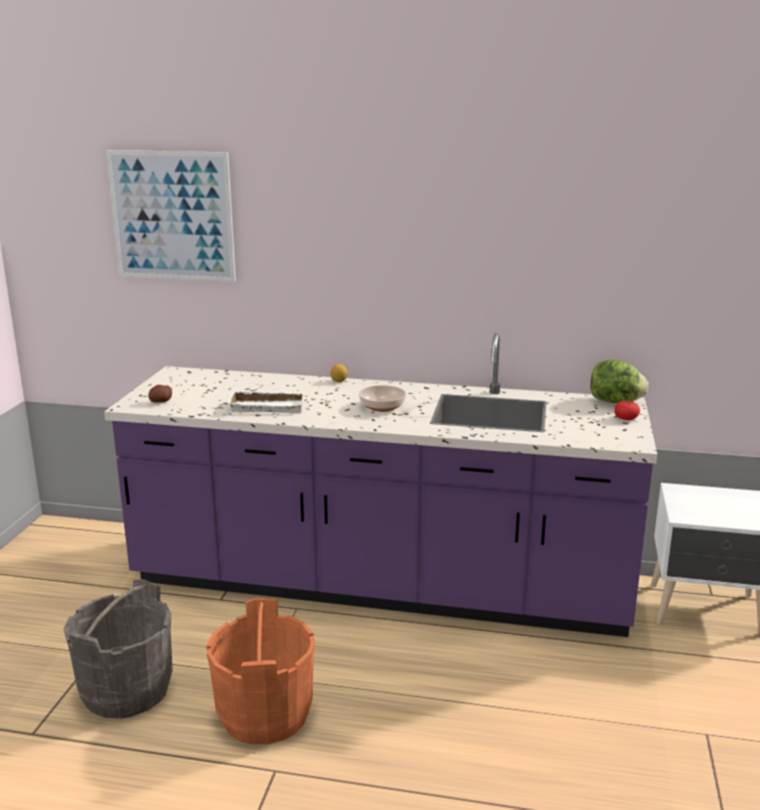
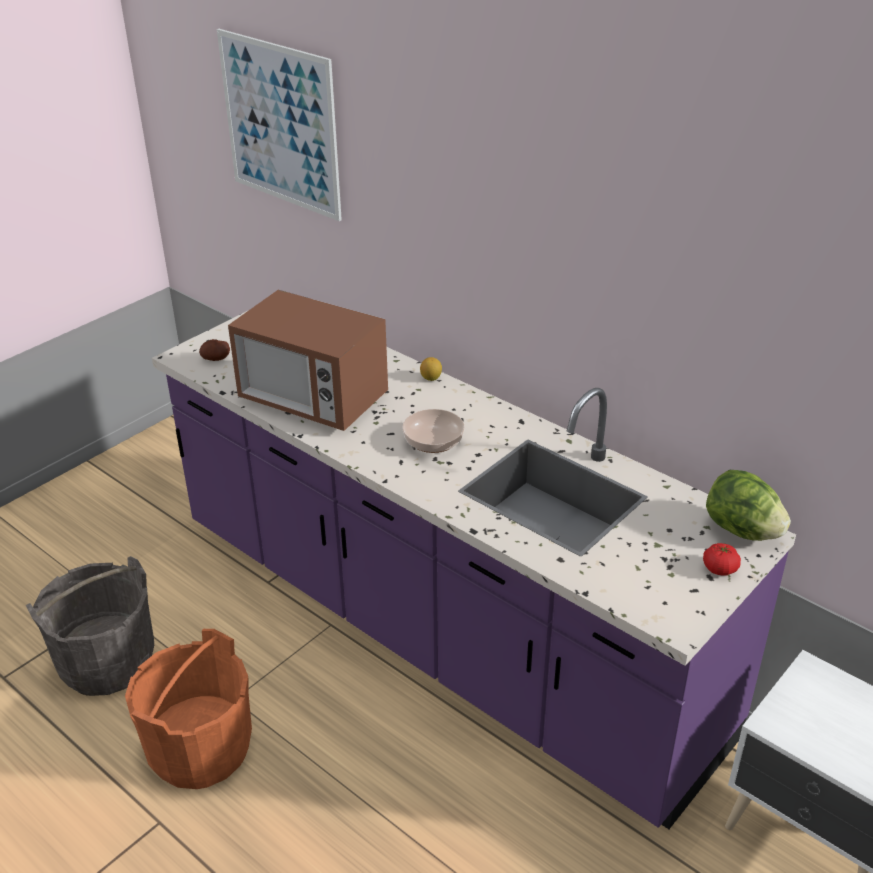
camera: 30 degrees right, 15 degrees up
(268, 406) = (313, 400): white tray -> microwave

